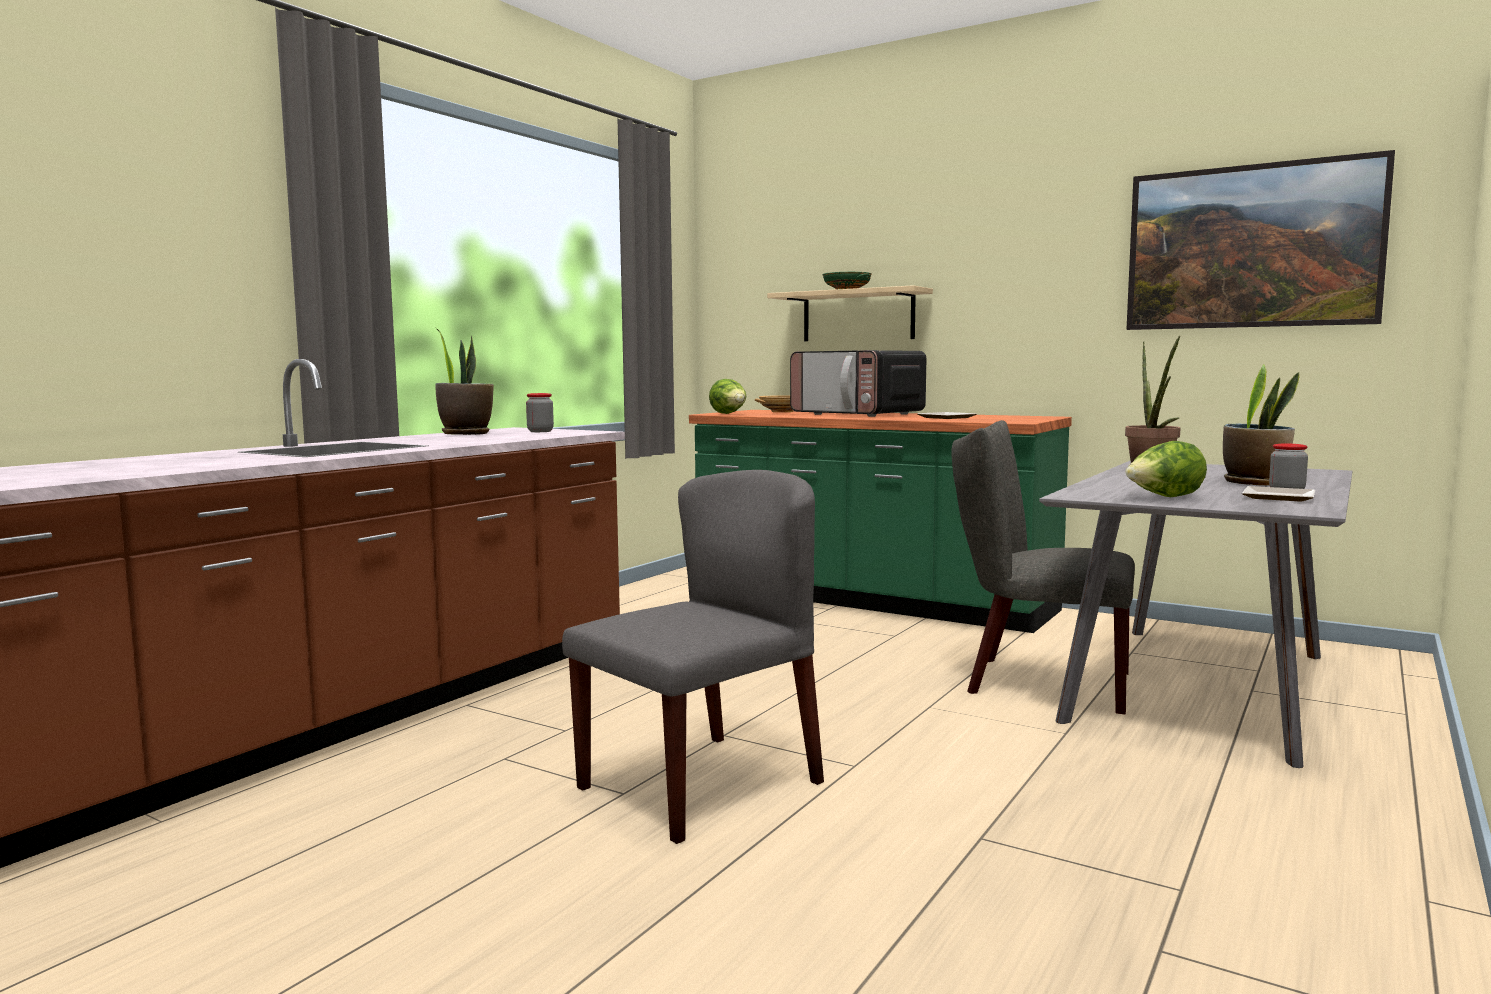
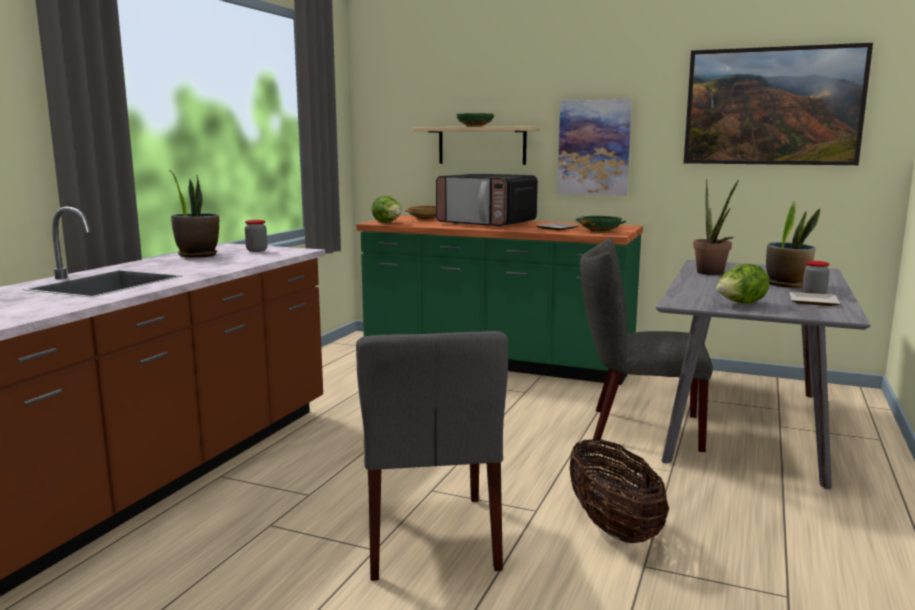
camera: 10 degrees left, 5 degrees up
(701, 784) = (431, 536): grey chair -> grey chair turned 135 degrees clockwise
(954, 791) = (613, 527): none -> basket
(1003, 419) = (600, 231): none -> green bowl
(1004, 313) = (594, 148): none -> picture

